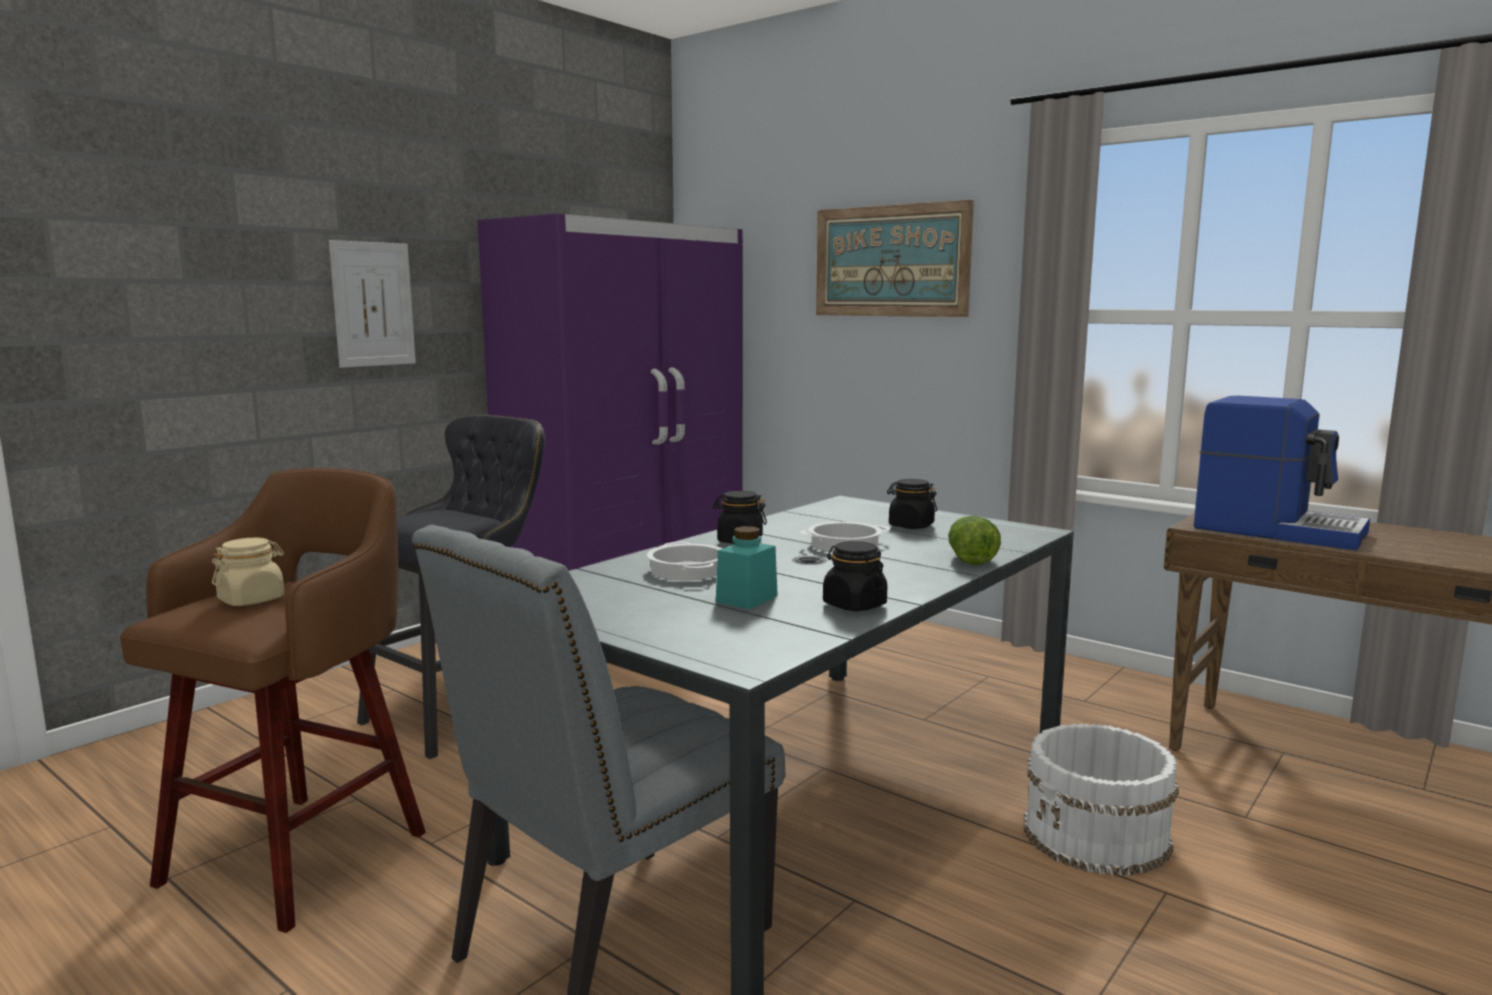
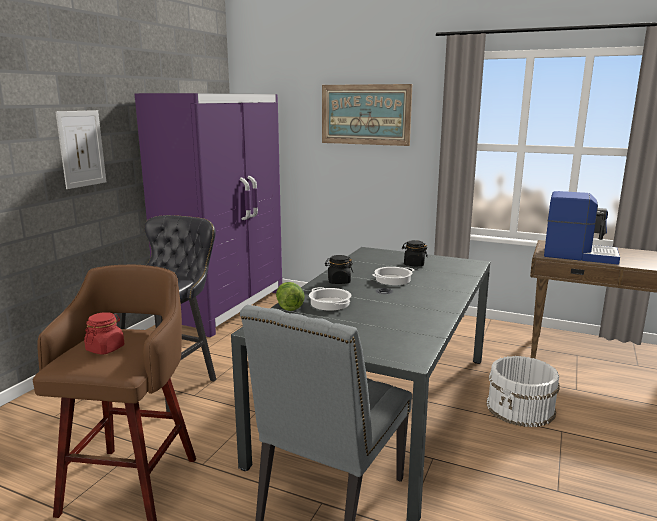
camera: 15 degrees left, 5 degrees up
(252, 600) = (105, 348): beige jar -> red jar
(746, 599) = (376, 319): turquoise jar -> none
(854, 605) = (430, 317): black jar -> none
(970, 558) = (458, 283): lettuce -> lettuce (289, 305)

